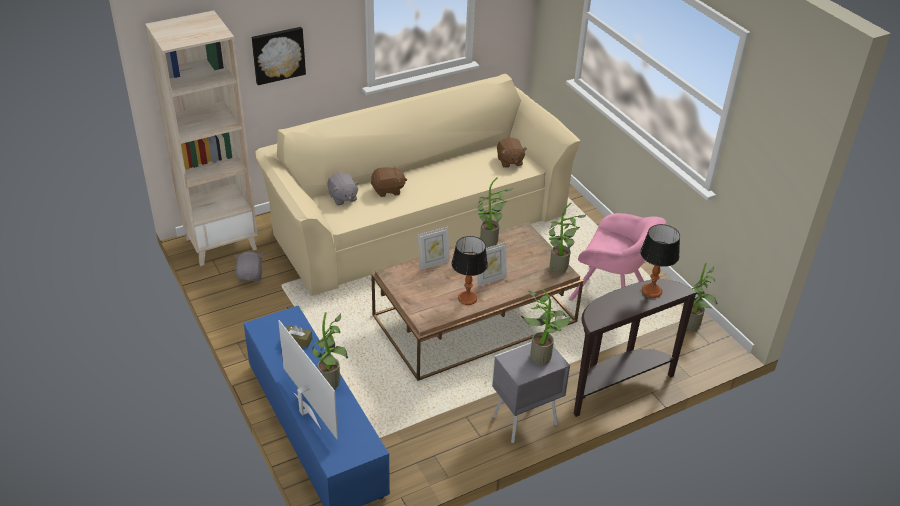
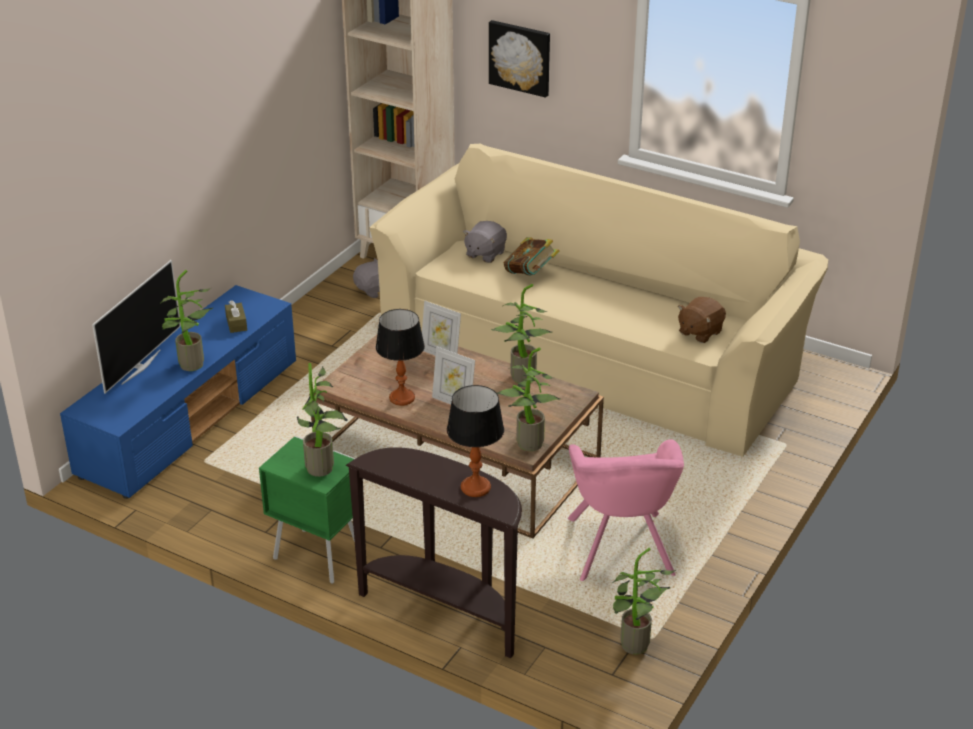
camera: 60 degrees right, 5 degrees down
(388, 190) = (531, 274): brown plush toy -> book
(523, 420) = (317, 555): grey nightstand -> green nightstand

